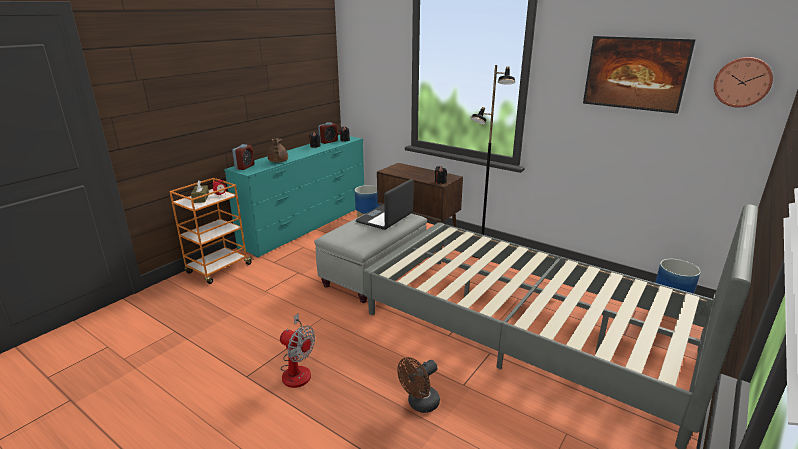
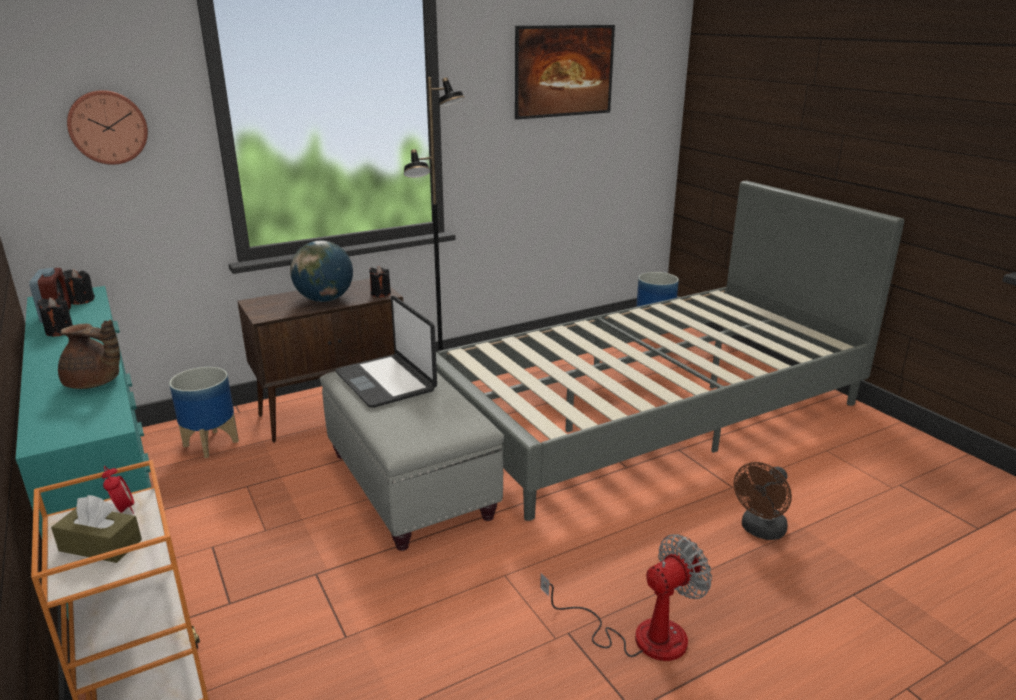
camera: 65 degrees left, 0 degrees up
(245, 167) = (57, 427): alarm clock -> none
(418, 175) = (325, 299): none -> globe
(420, 404) = (760, 531): brown fan -> brown fan turned 60 degrees clockwise
(742, 82) = (653, 68): wall clock -> wall clock (107, 127)

